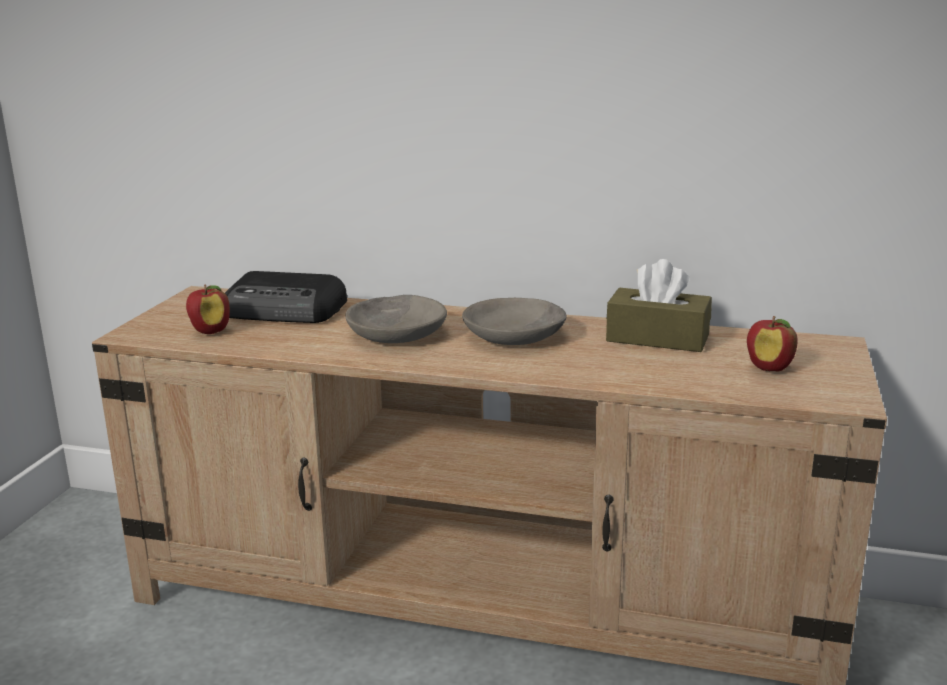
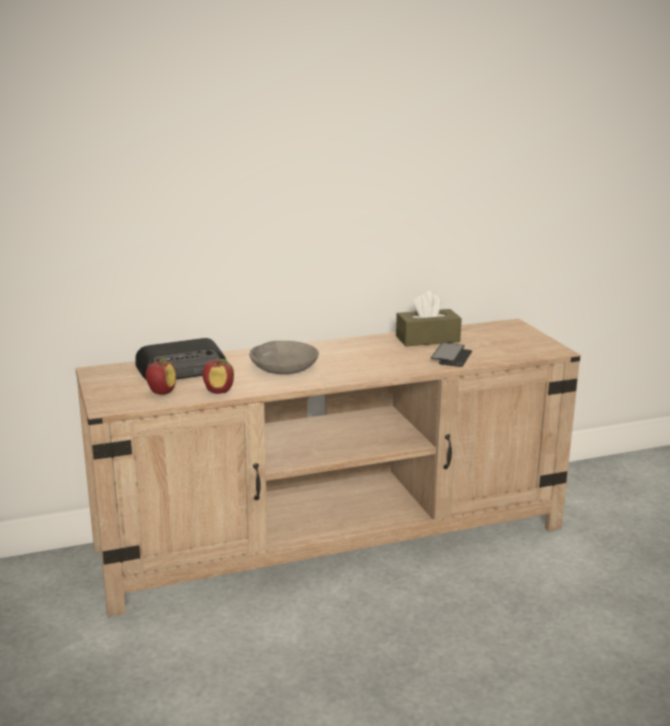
camera: 35 degrees left, 0 degrees up
(515, 336) = (353, 354): grey bowl -> none
(650, 370) = (451, 356): none -> phone
(769, 368) = (502, 343): apple -> apple (219, 391)

